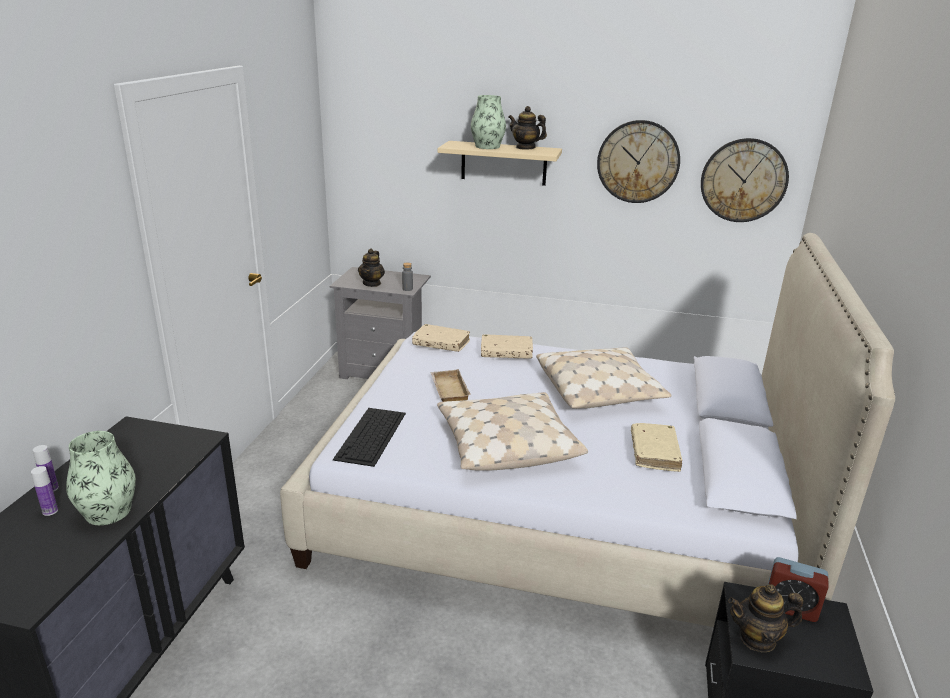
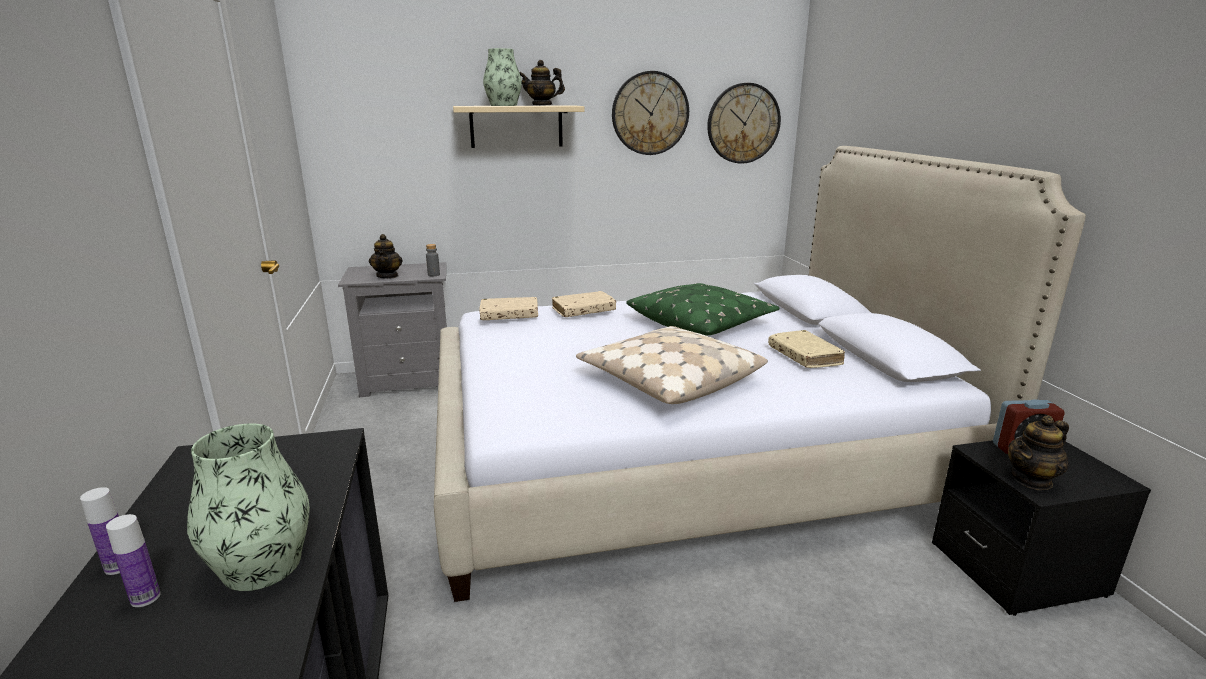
camera: 25 degrees left, 5 degrees down
(371, 436) = (519, 406): keyboard -> none
(448, 389) = (558, 350): beige tray -> none
(599, 390) = (701, 323): beige pillow -> green pillow

